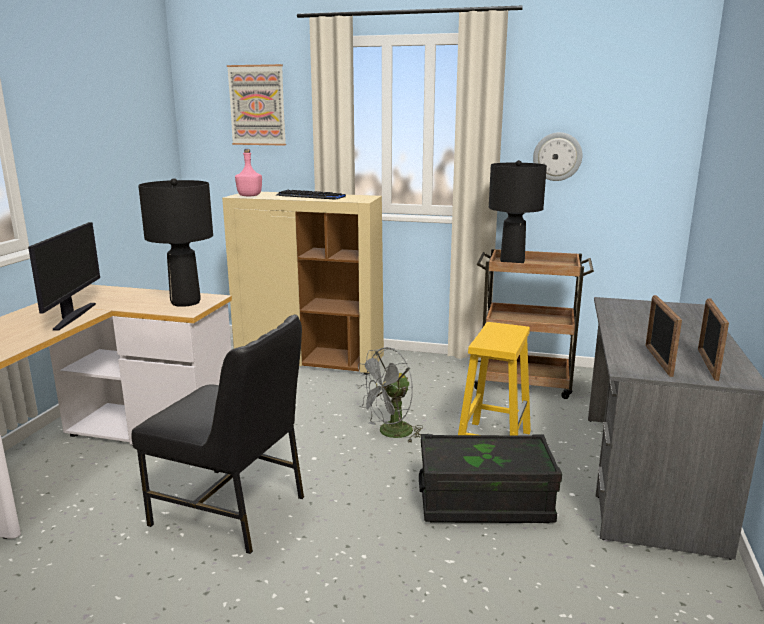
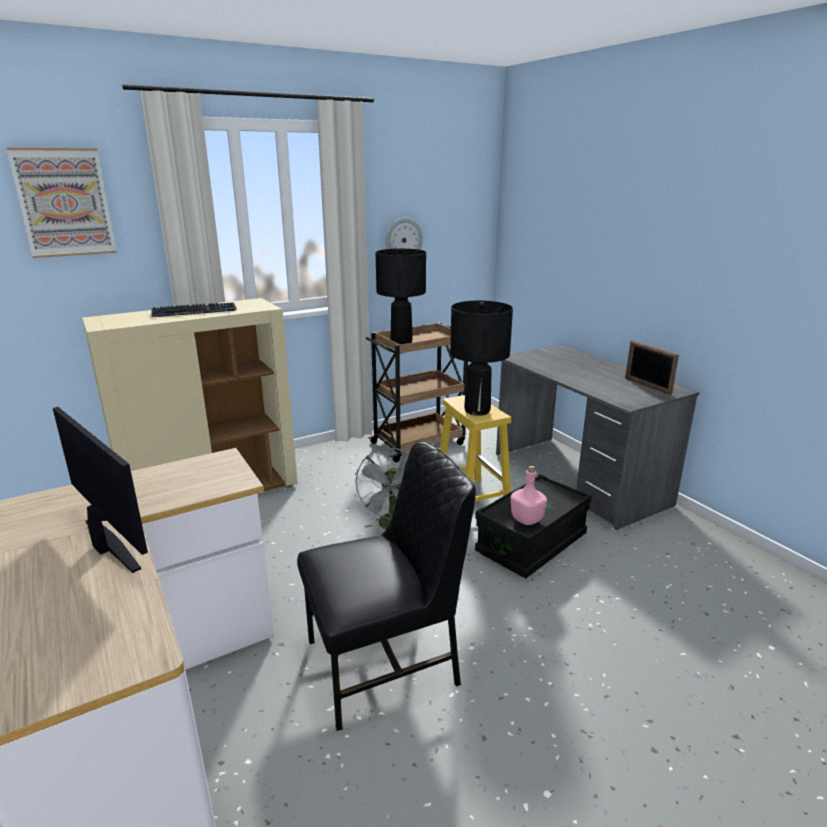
camera: 45 degrees left, 5 degrees up
(186, 302) = (208, 473): black table lamp -> black table lamp (477, 410)
(249, 196) = (117, 323): pink bottle -> pink bottle (527, 520)
(658, 360) = (625, 392): picture frame -> none

